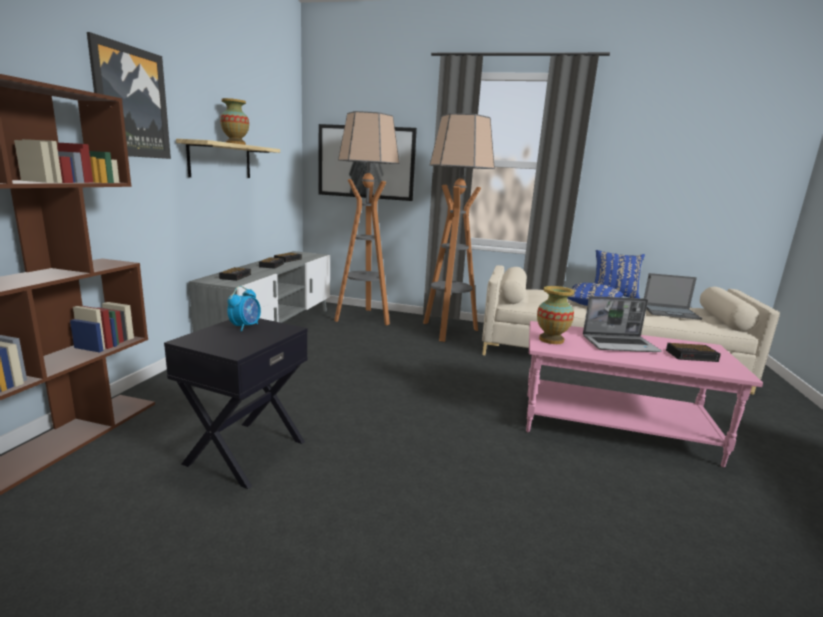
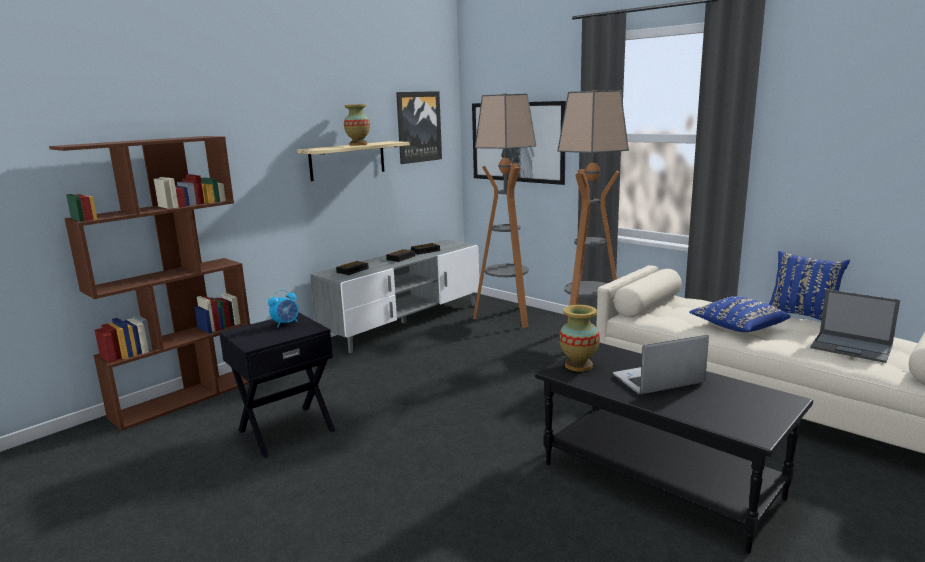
camera: 30 degrees right, 0 degrees up
(131, 102) = (252, 128): picture -> picture (418, 127)
(614, 426) = (661, 480): pink coffee table -> black coffee table
(620, 344) = (657, 381): laptop -> laptop turned 135 degrees clockwise
(692, 356) = (732, 407): alarm clock -> none

